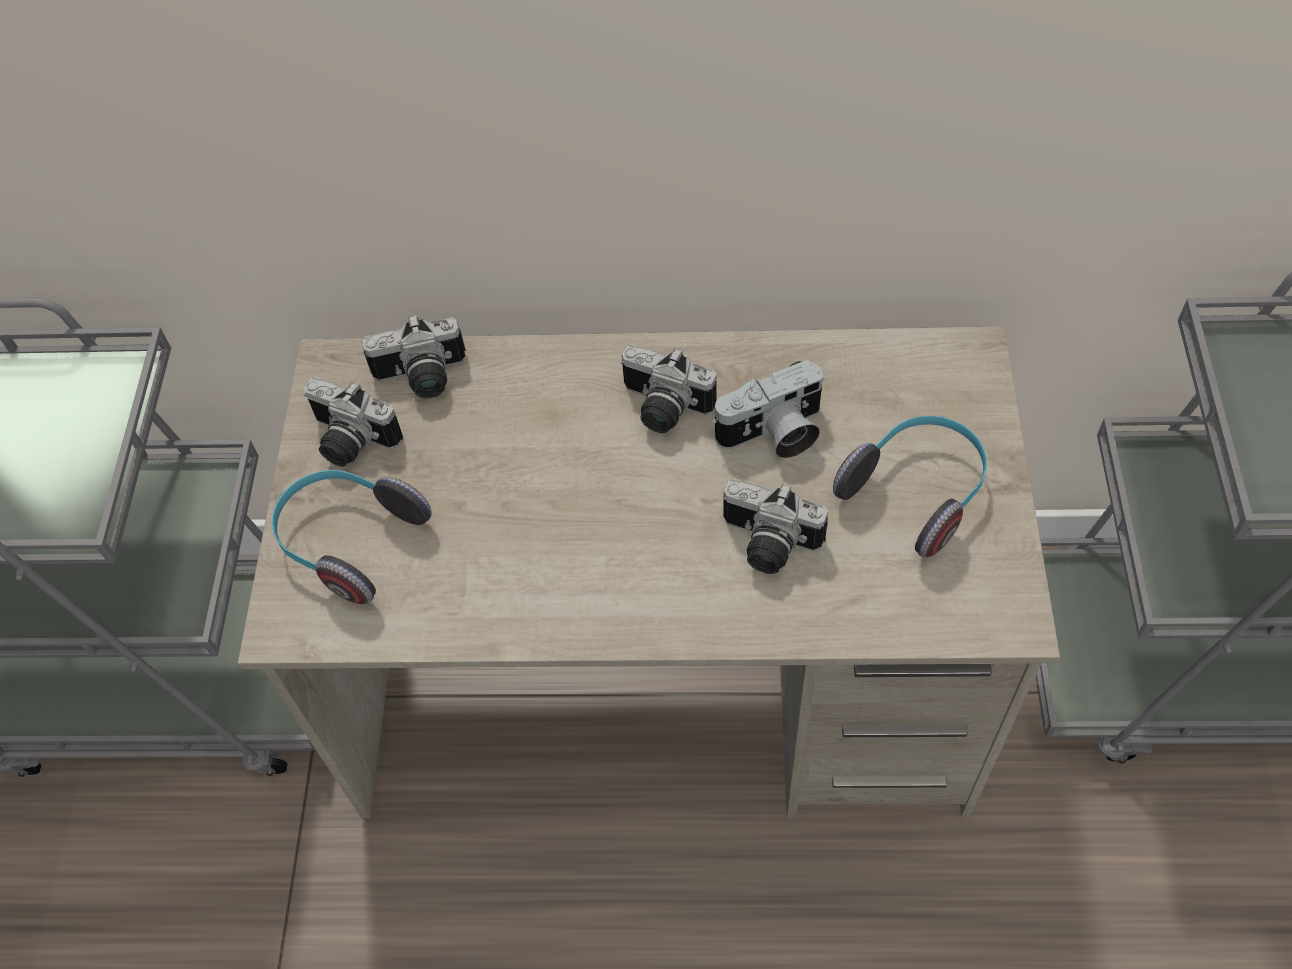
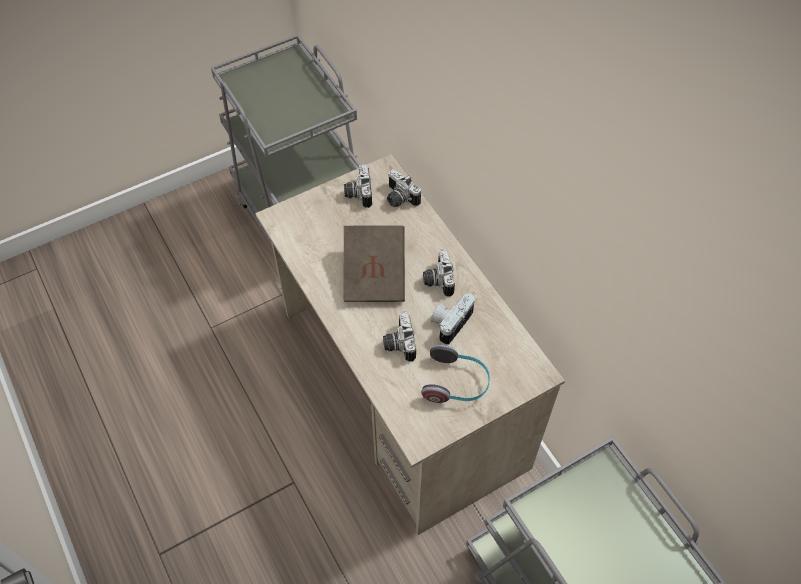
camera: 55 degrees right, 0 degrees up
(349, 541) = (318, 216): headphones -> none
(576, 509) = (374, 275): none -> brown book
(774, 434) = (450, 322): camera -> camera turned 90 degrees clockwise

